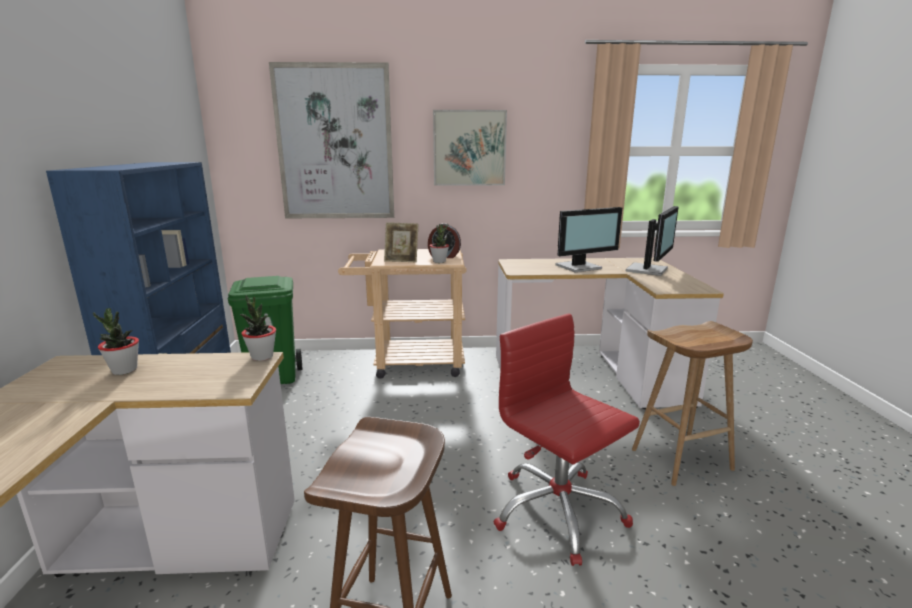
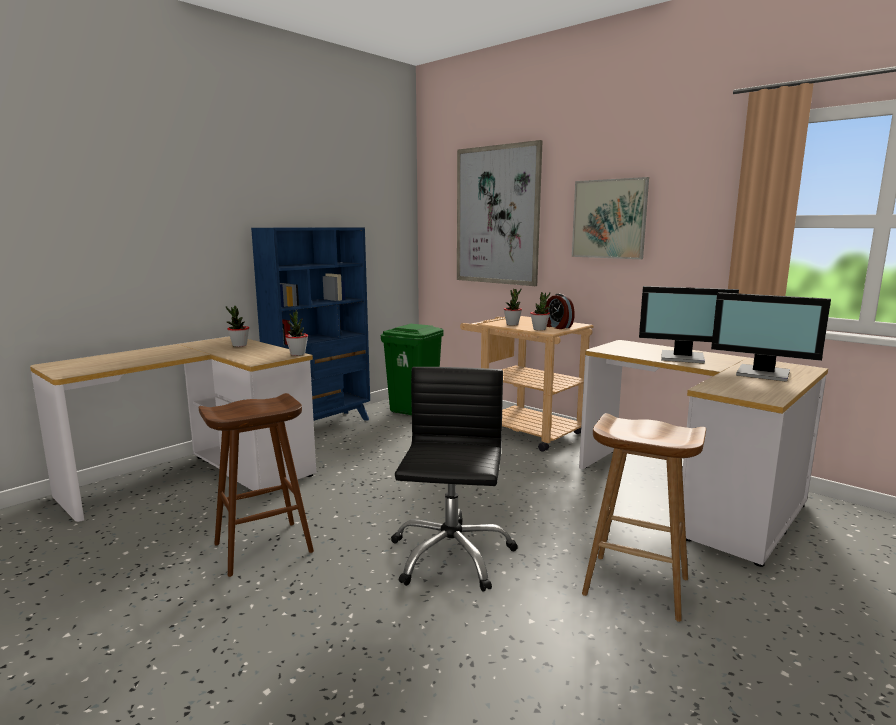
camera: 45 degrees right, 5 degrees down
(401, 260) = (512, 324): picture frame -> potted plant
(557, 511) = (450, 555): red office chair -> black office chair
(649, 270) = (763, 374): monitor -> monitor turned 45 degrees clockwise

